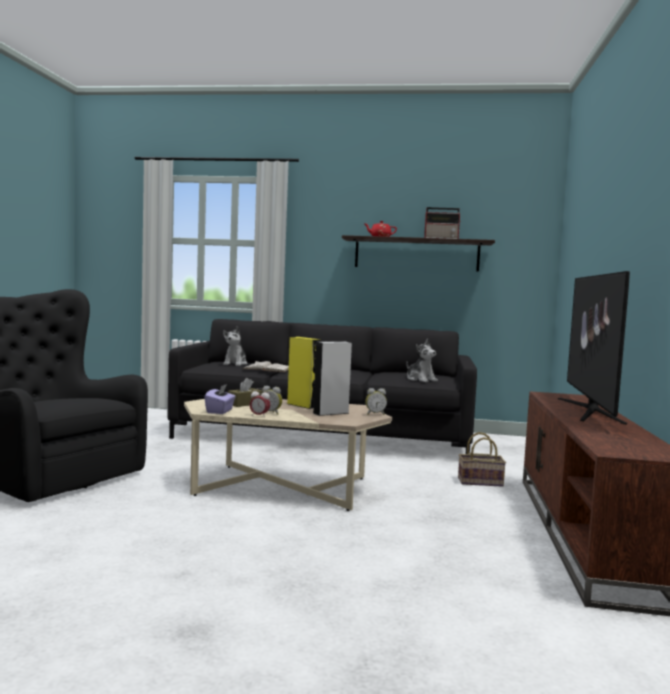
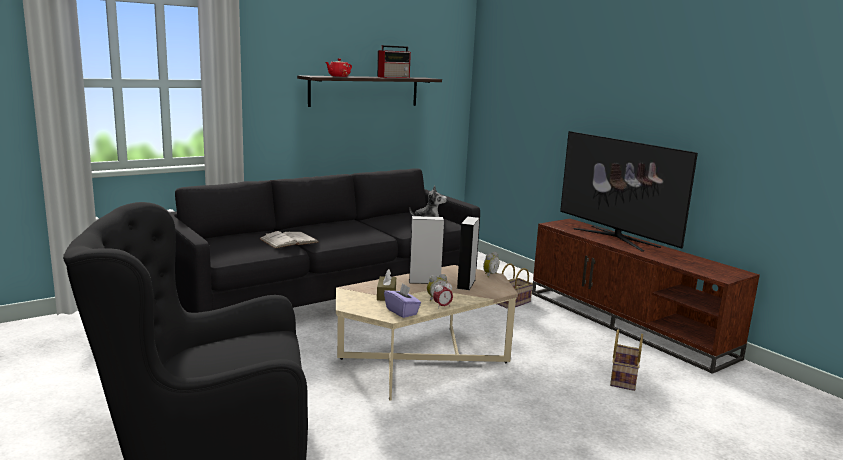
camera: 45 degrees left, 10 degrees up
(235, 364) = (238, 241): plush toy -> none
(302, 405) = (424, 281): yellow speaker -> grey speaker
(440, 562) = (622, 378): none -> basket

